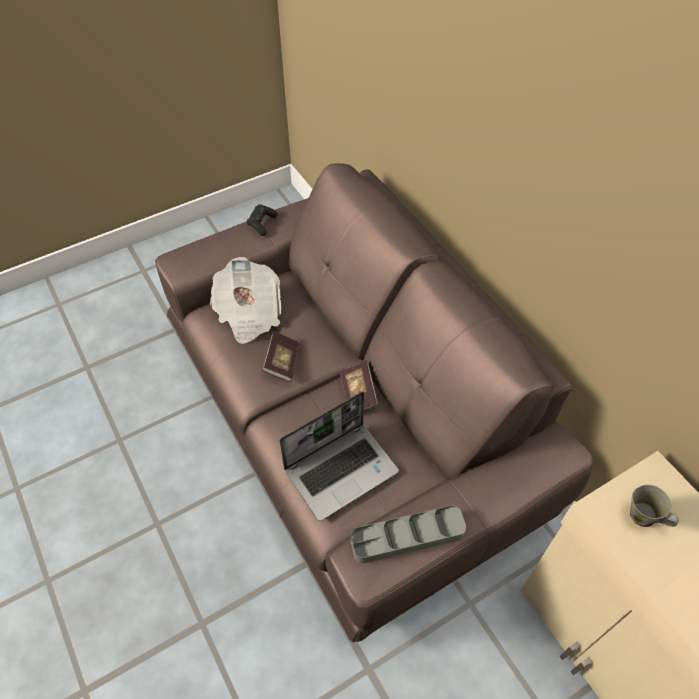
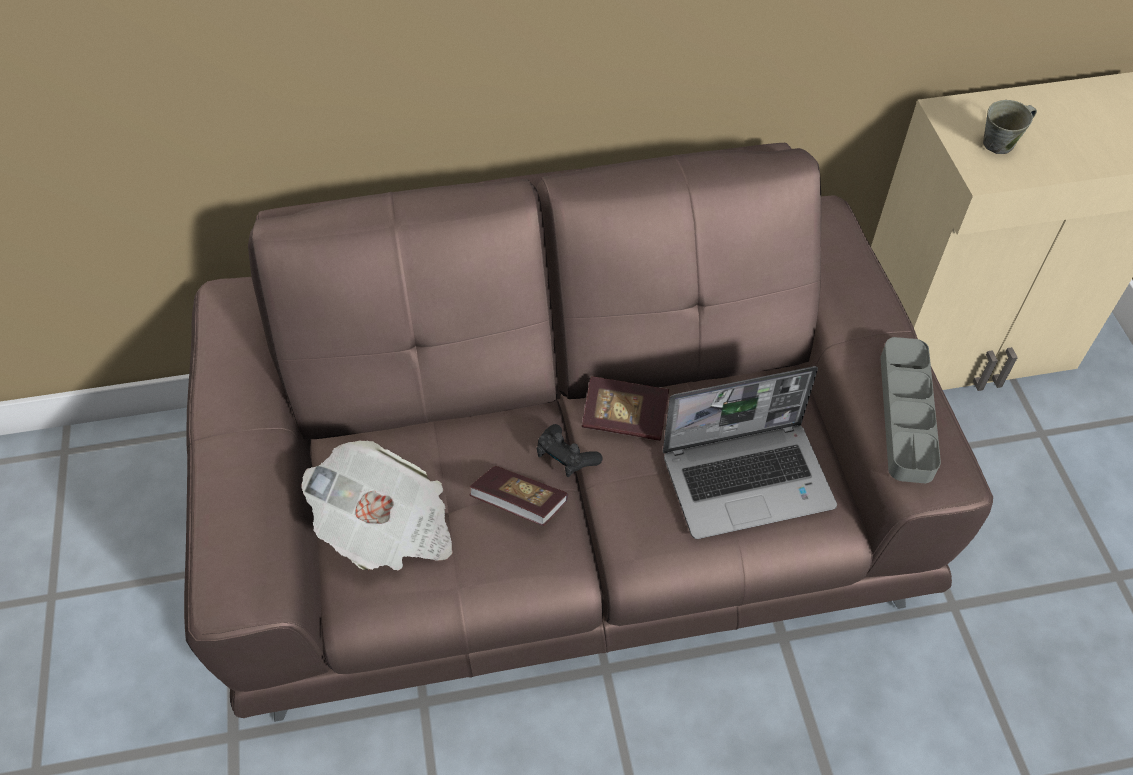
camera: 70 degrees left, 0 degrees up
(262, 224) = (221, 431): black game controller -> black game controller (566, 457)
(341, 470) = (748, 479): laptop -> laptop turned 90 degrees clockwise

